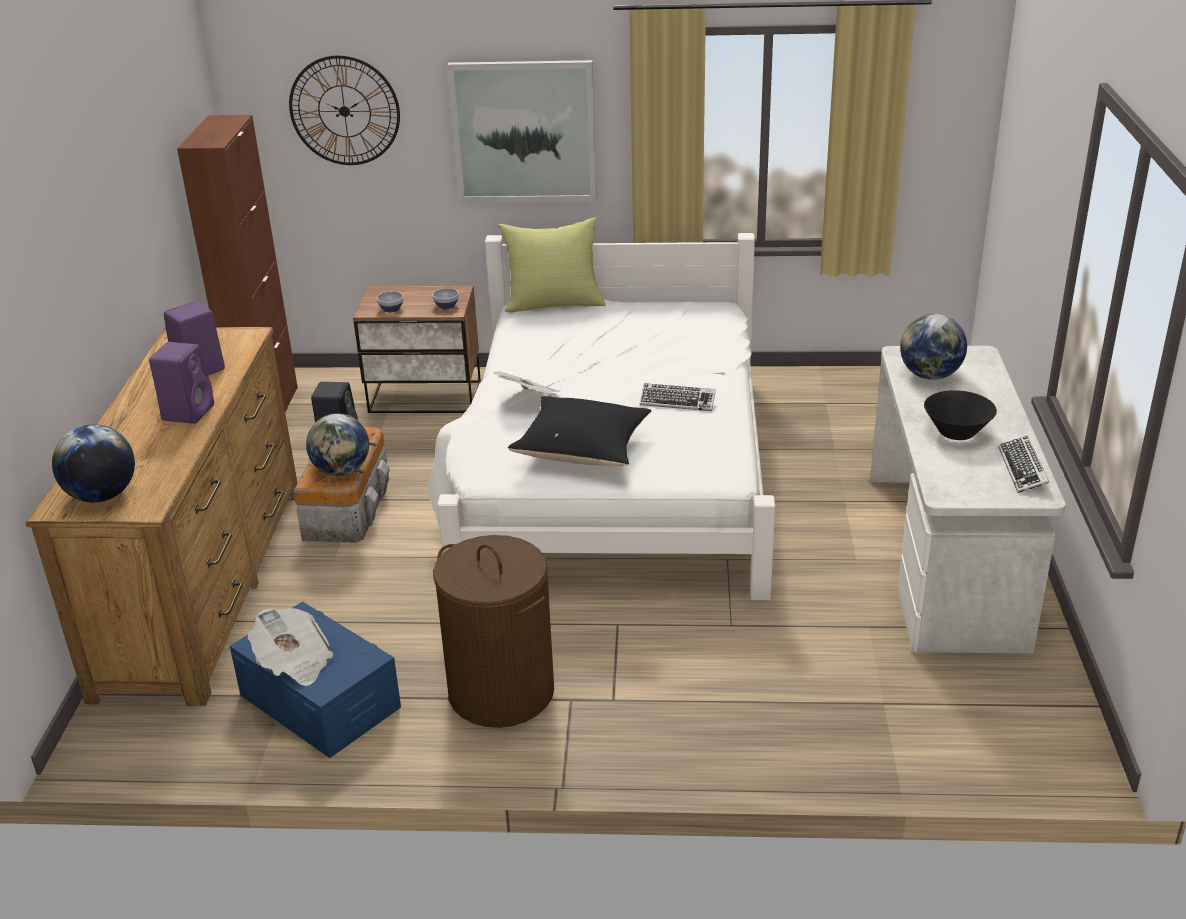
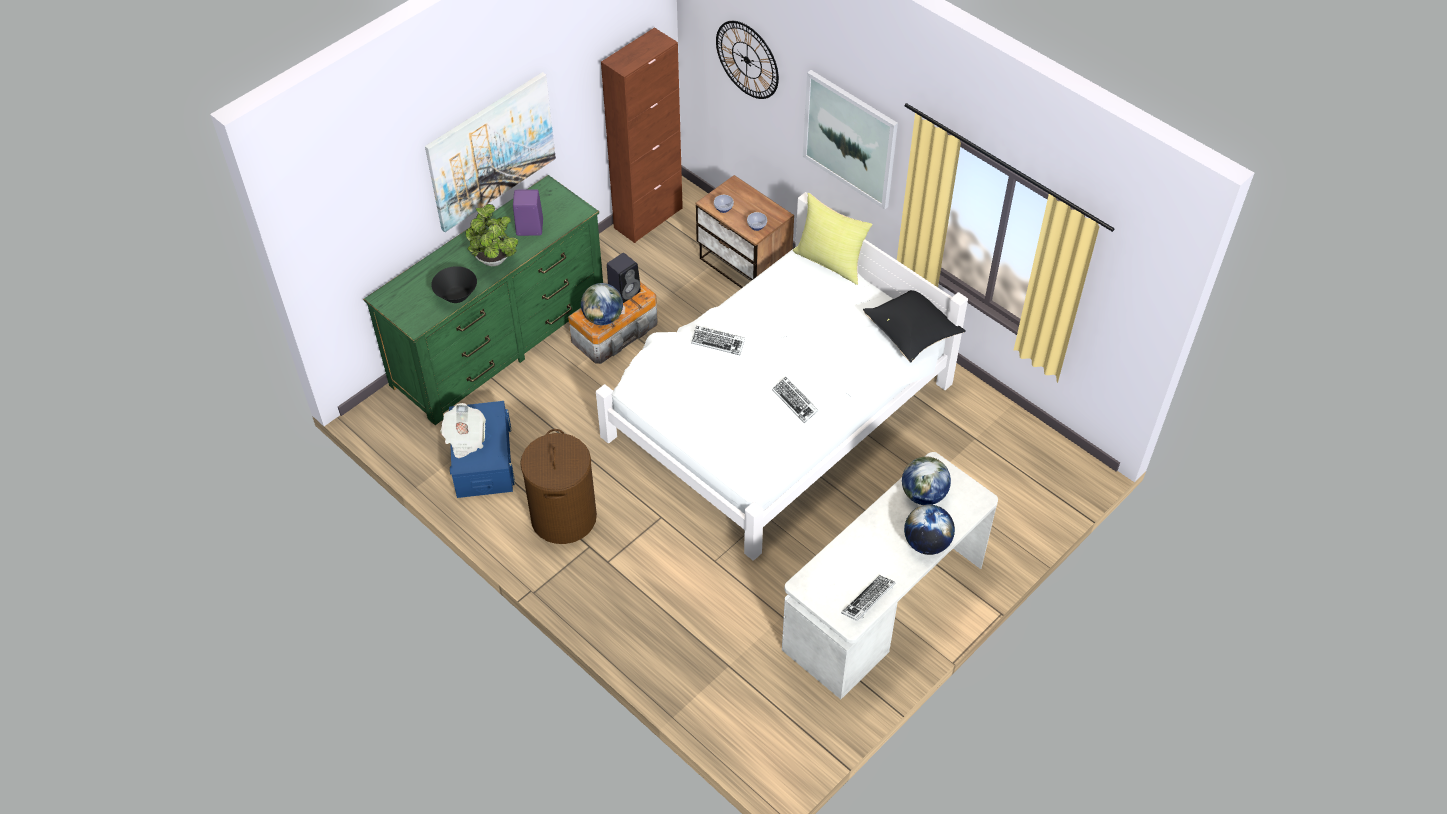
camera: 40 degrees right, 20 degrees up
(102, 496) = (406, 302): globe -> globe (926, 543)
(106, 268) = (491, 151): none -> picture
(188, 412) = (494, 261): purple speaker -> potted plant
(203, 585) = (499, 342): brown dresser -> green dresser
(529, 399) = (718, 342): newspaper -> keyboard
(584, 451) = (701, 405): black pillow -> black pillow (913, 332)
(956, 432) = (873, 548): black bowl -> black bowl (456, 295)

